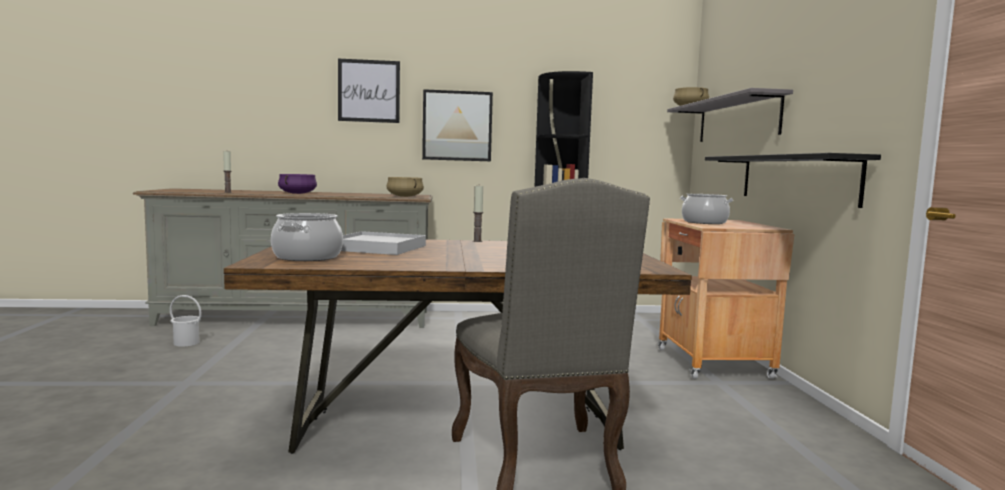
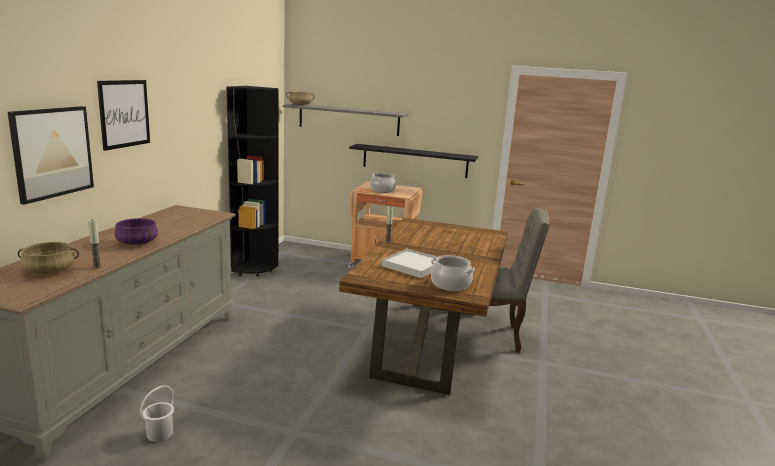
camera: 70 degrees left, 10 degrees up
(405, 196) = (208, 216): beige cooking pot -> beige cooking pot (50, 271)
(457, 126) = (184, 137): picture -> picture (52, 152)

